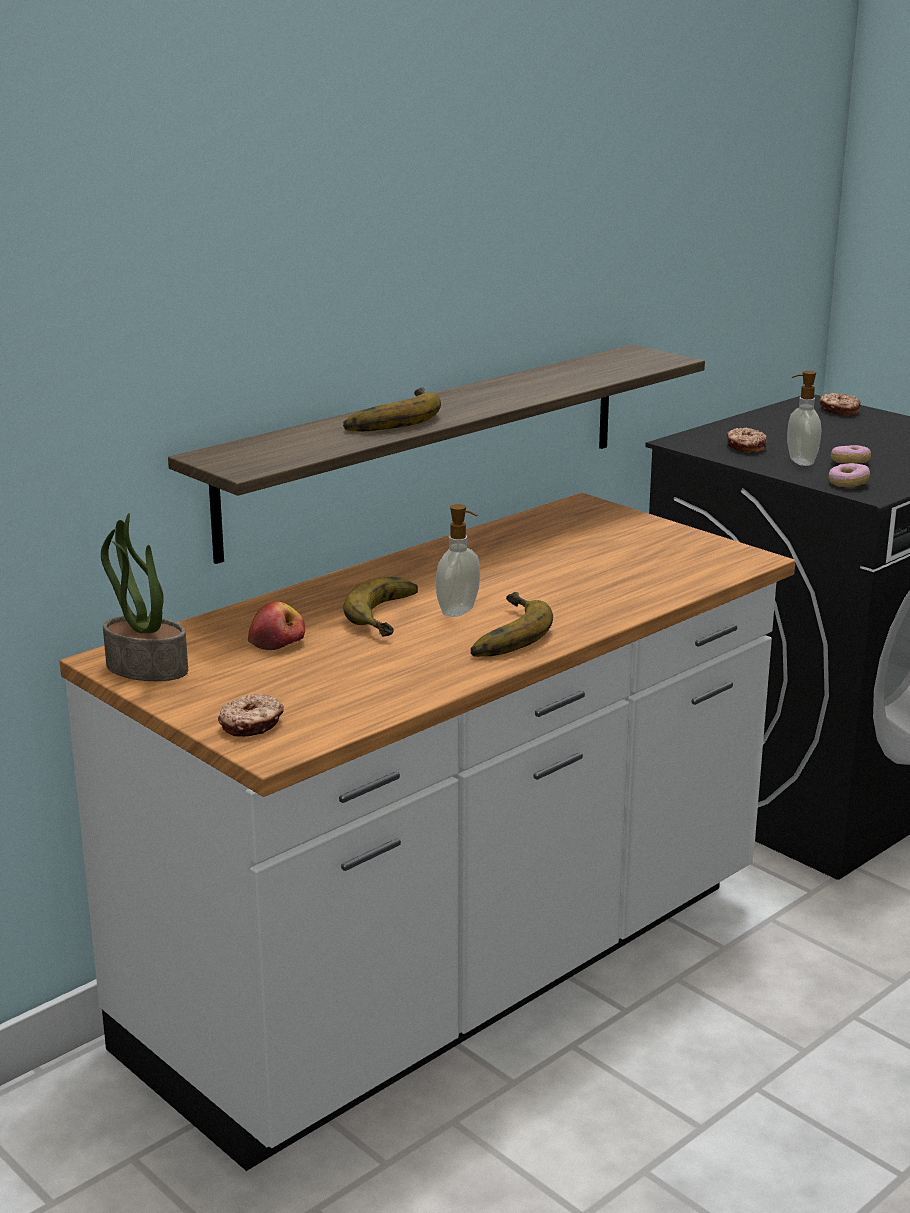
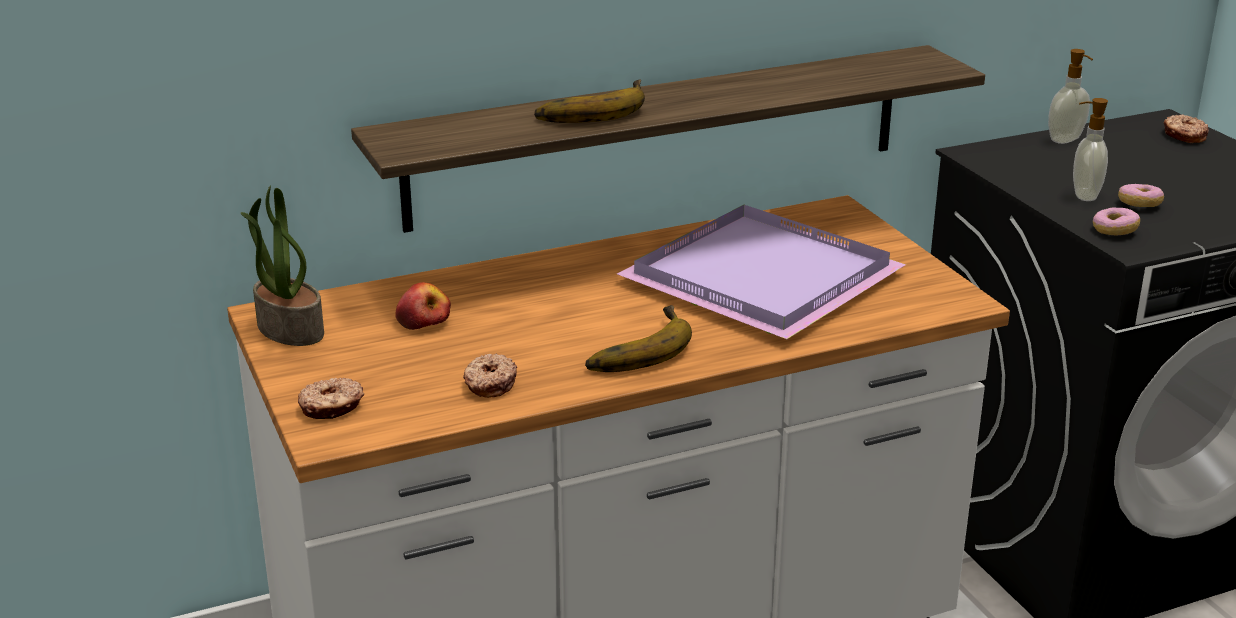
camera: 20 degrees right, 5 degrees up
(394, 615) = (552, 309): banana -> none
(459, 611) = (615, 316): soap dispenser -> soap dispenser (1066, 140)
(567, 566) = (762, 280): none -> purple tray
(745, 447) = (1038, 169): donut -> donut (489, 384)

